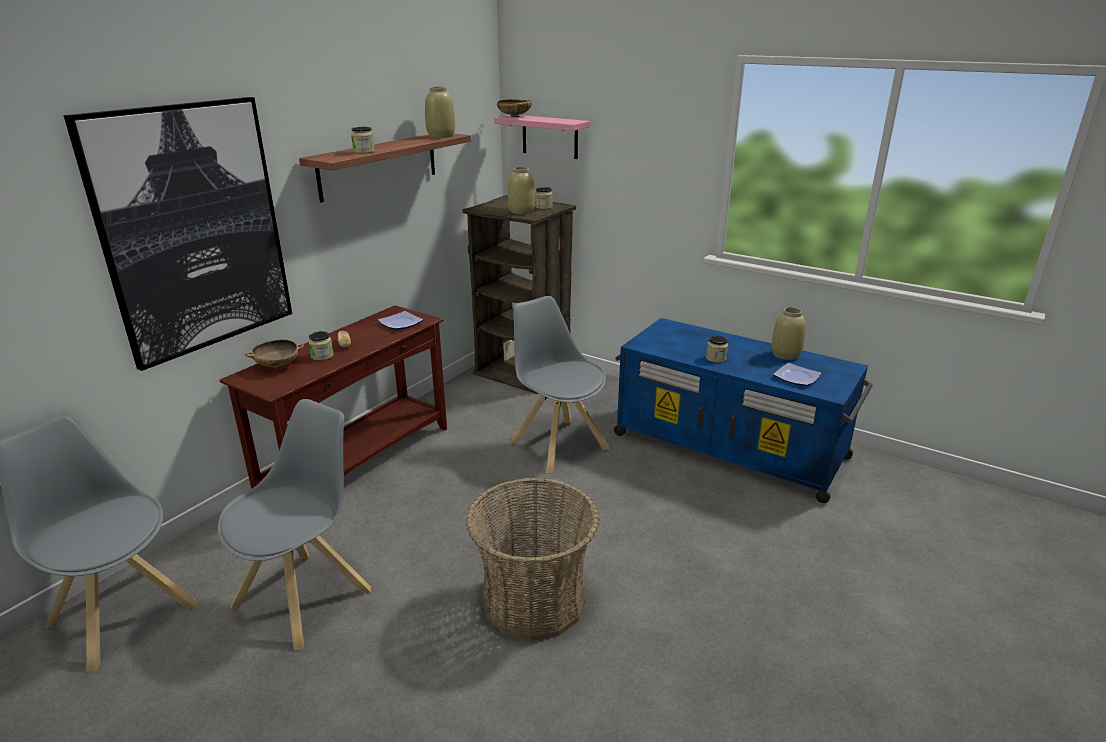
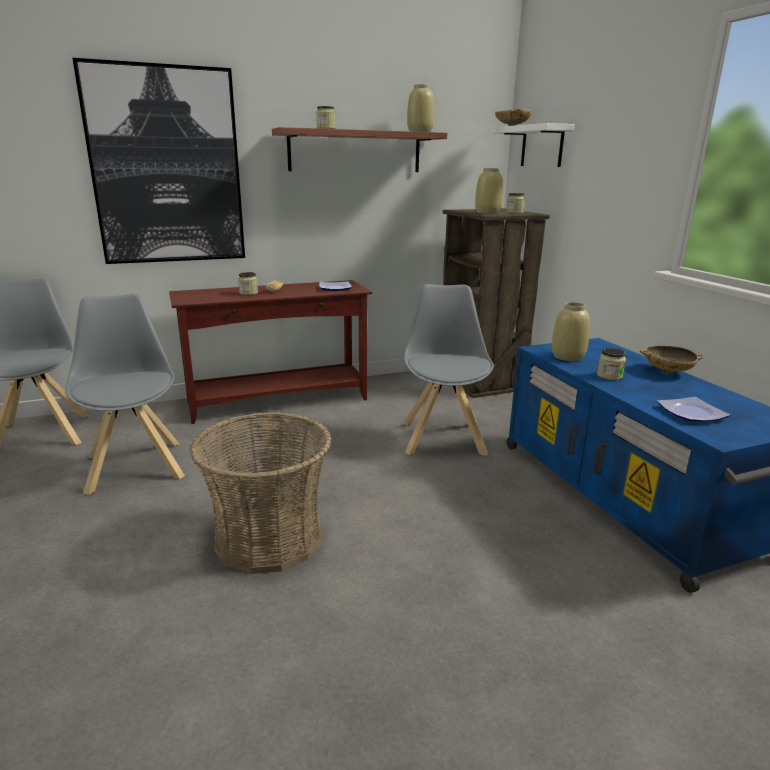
camera: 35 degrees right, 5 degrees down
(278, 366) = (213, 292): beige bowl -> beige bowl (667, 372)
(306, 596) = (135, 465): grey chair -> grey chair turned 90 degrees counterclockwise
(550, 136) = (542, 146): pink shelf -> white shelf
(786, 355) = (709, 393): beige vase -> beige vase (568, 357)

